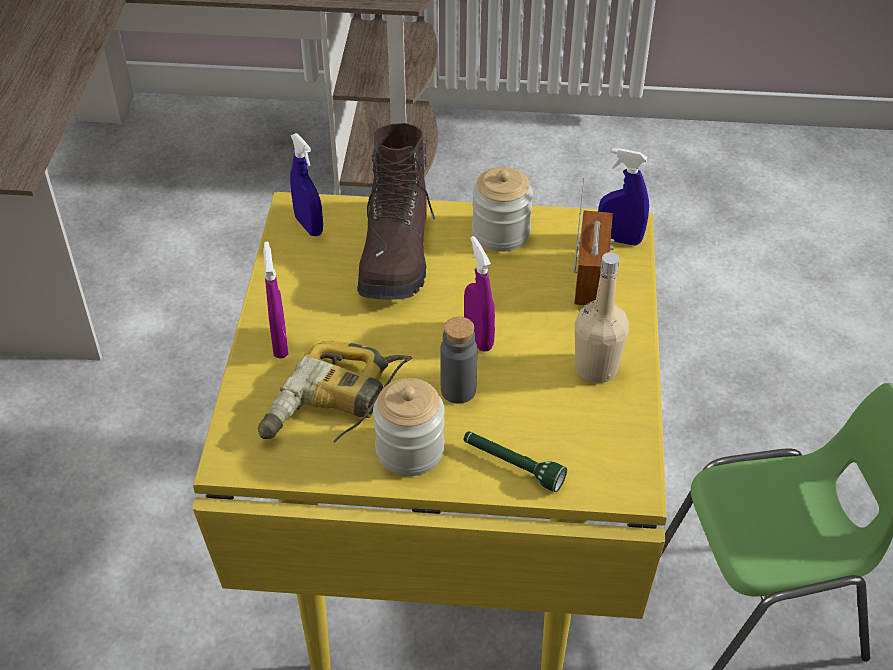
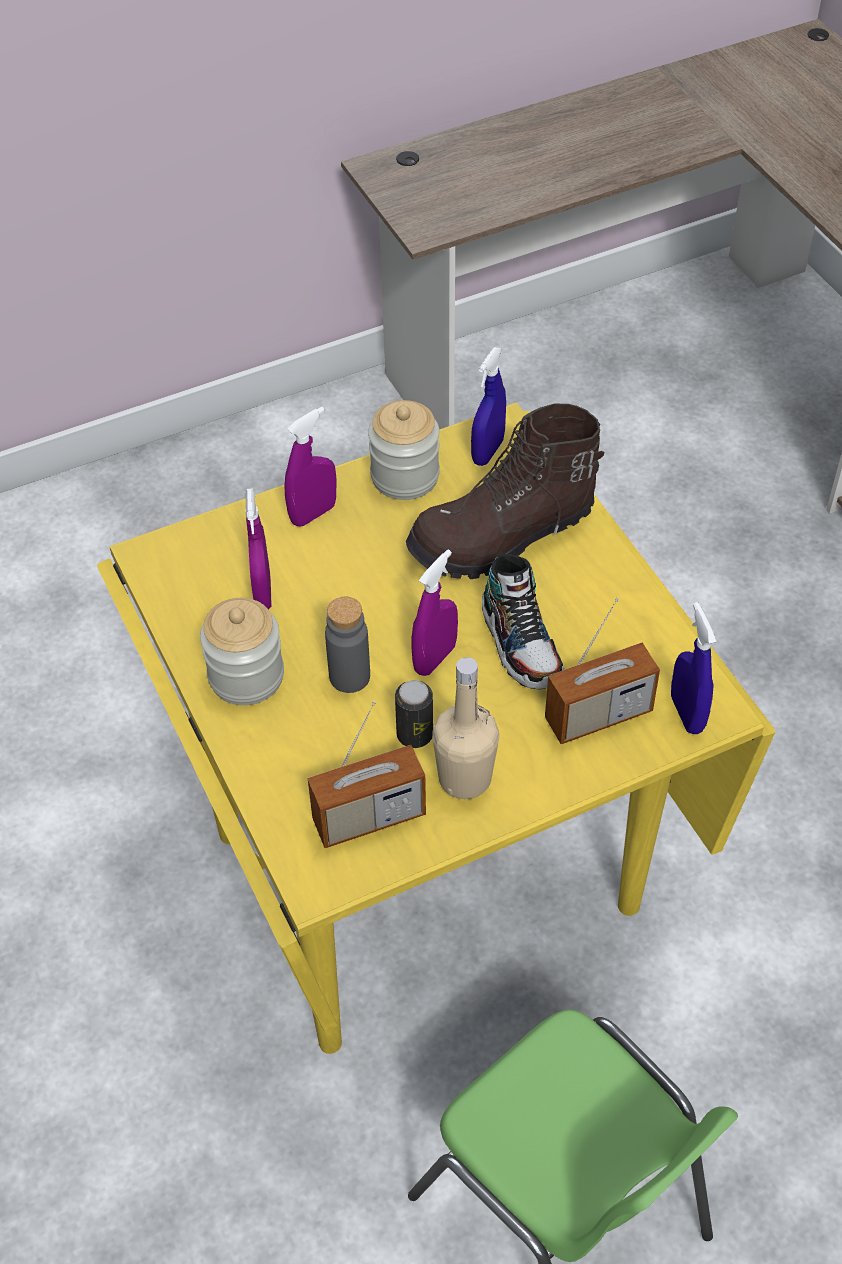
camera: 60 degrees right, 5 degrees up
(334, 406) = (262, 593): power drill -> purple spray bottle
(500, 288) = (521, 643): none -> shoe
(501, 233) = (606, 605): jar -> jar (405, 476)
(512, 466) = (279, 766): green flashlight -> none
(539, 377) = (414, 734): none -> can
(595, 434) = (369, 818): none -> radio

